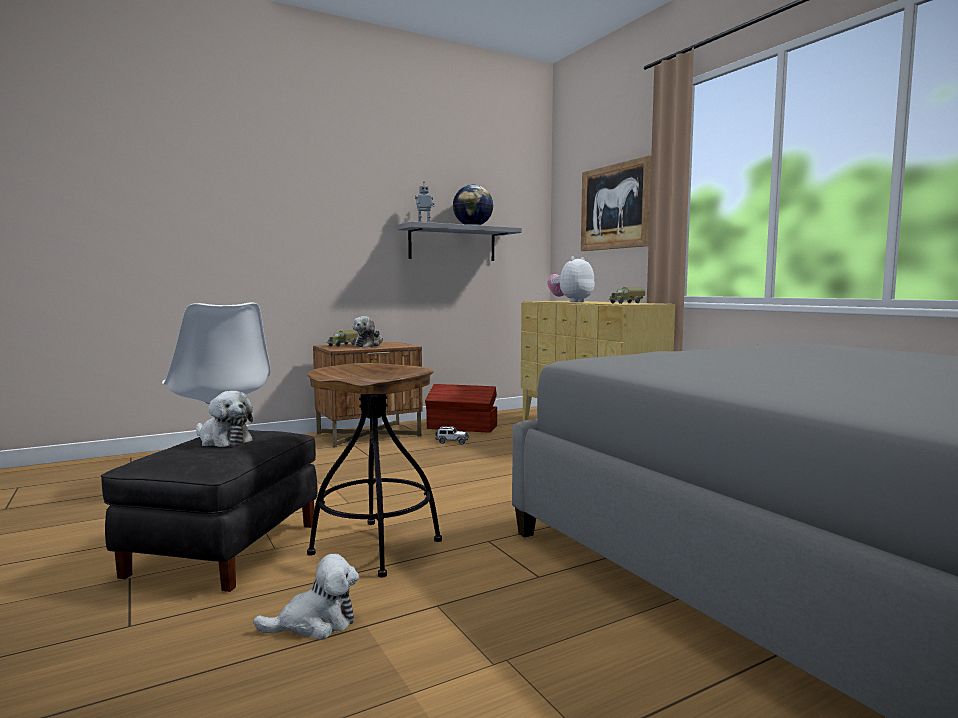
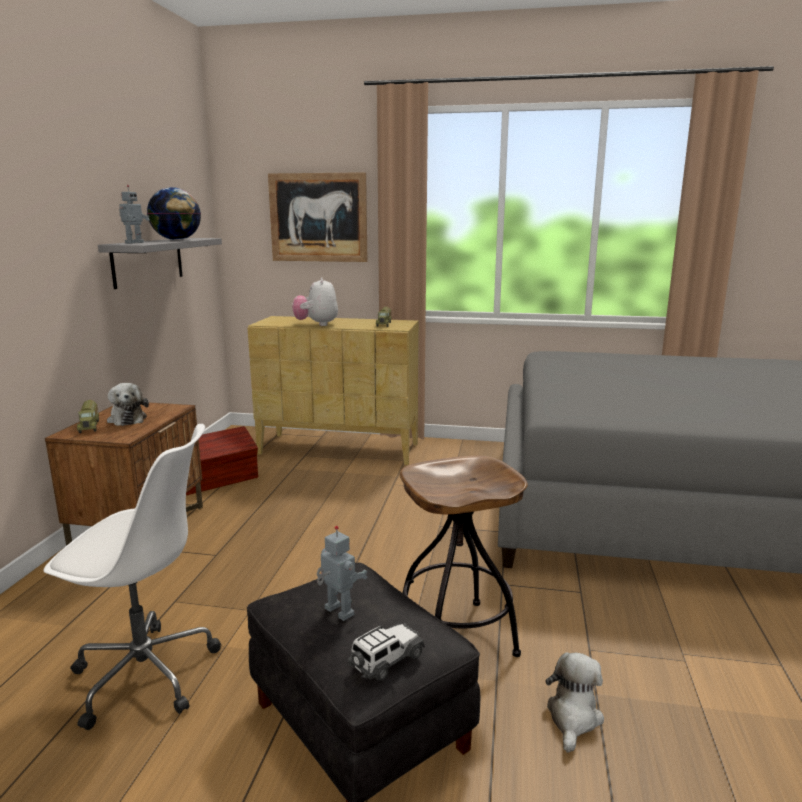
camera: 50 degrees left, 10 degrees up
(223, 440) = (337, 612): plush toy -> toy robot
(452, 442) = (250, 502): toy car -> toy car (386, 661)

